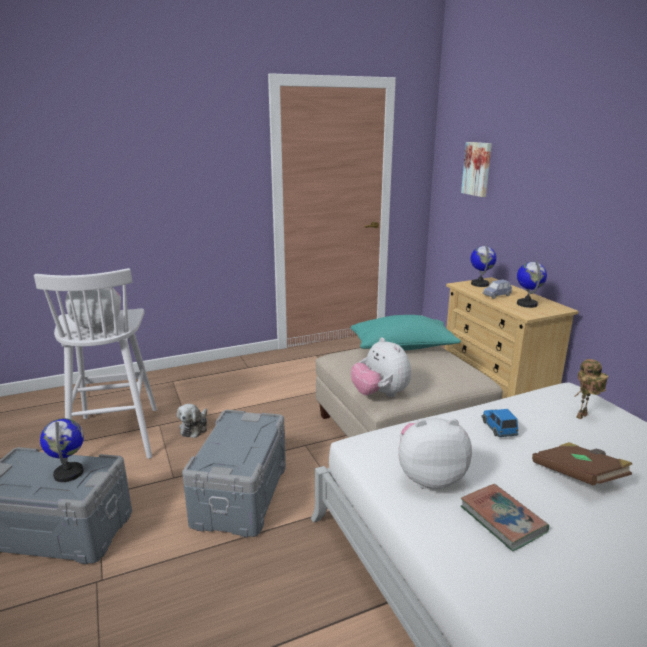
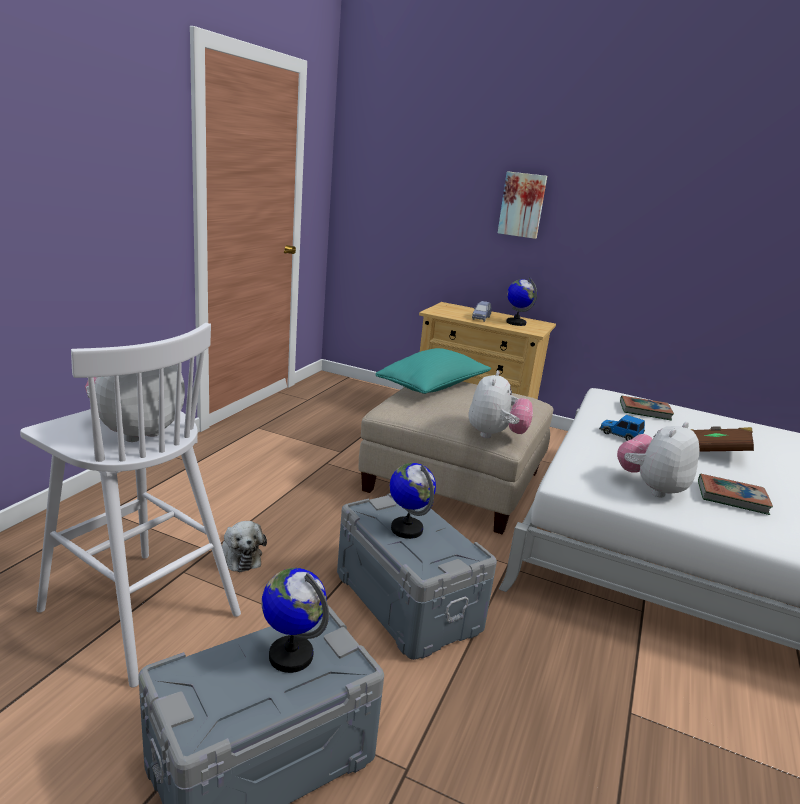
camera: 45 degrees left, 0 degrees up
(380, 394) = (495, 435): plush toy -> plush toy turned 90 degrees counterclockwise
(477, 169) = (409, 182): picture -> picture (522, 205)
(480, 284) = (447, 309): globe -> globe (407, 529)
(582, 417) = (645, 411): toy robot -> book

